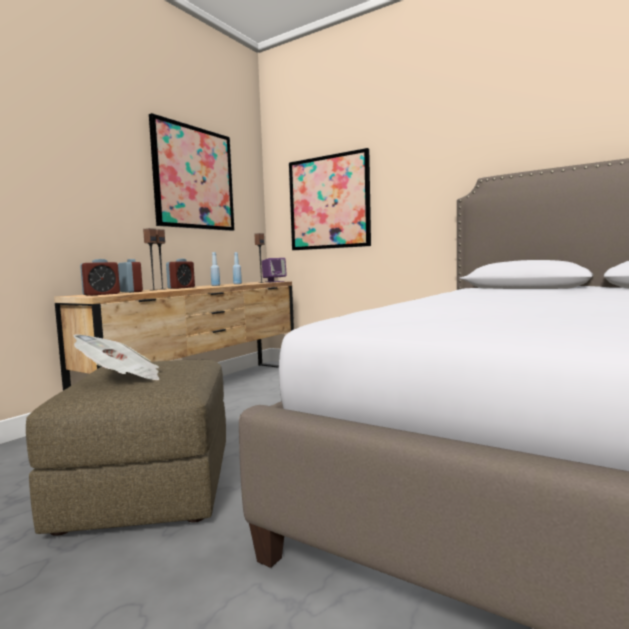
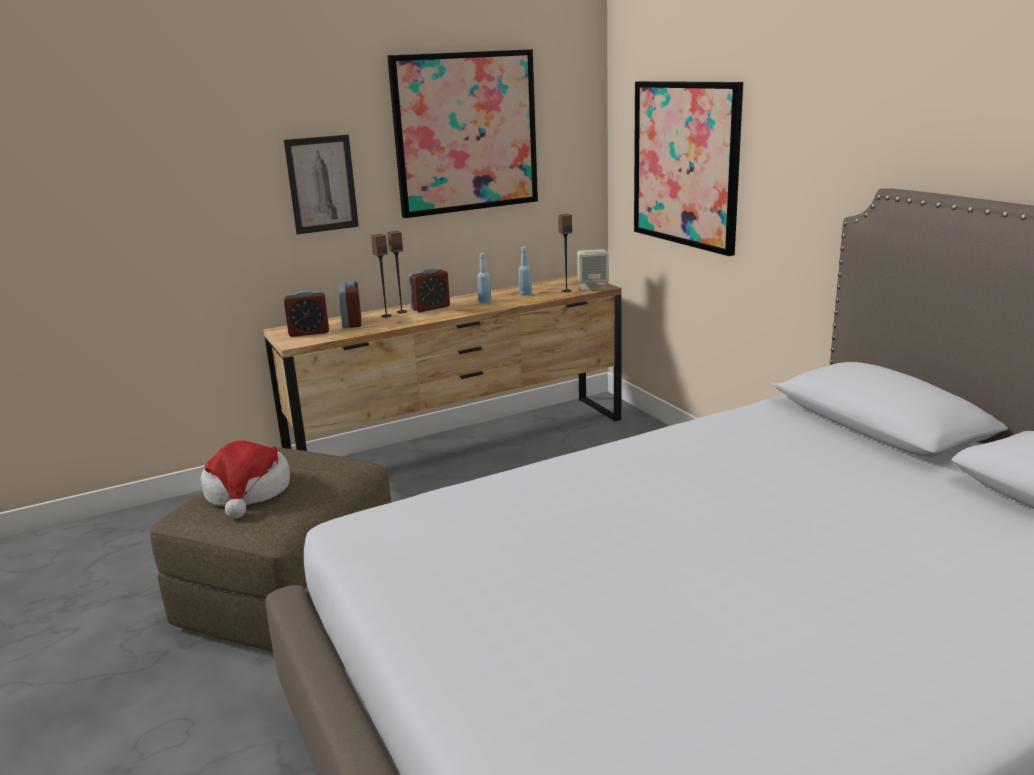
camera: 30 degrees right, 15 degrees up
(103, 190) = (322, 184): none -> picture
(122, 379) = (248, 492): newspaper -> hat
(274, 281) = (593, 287): purple speaker -> beige speaker

